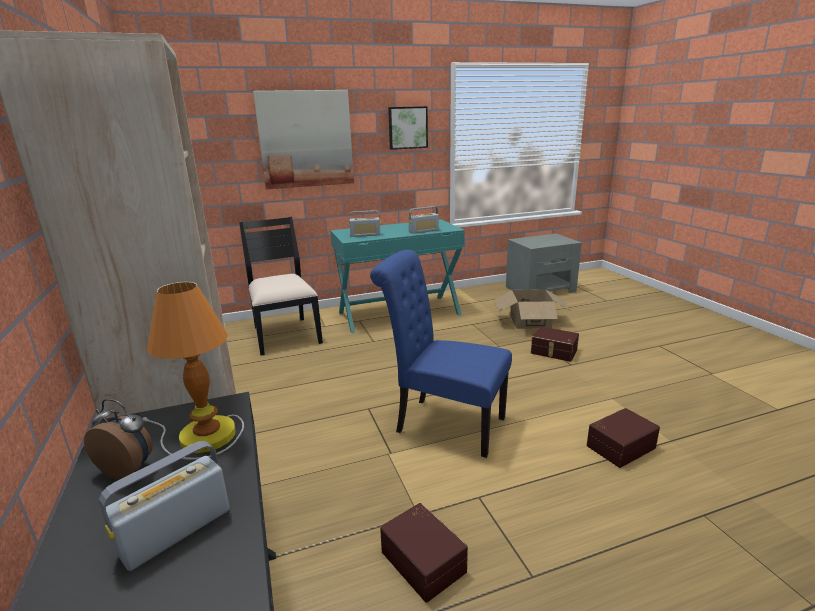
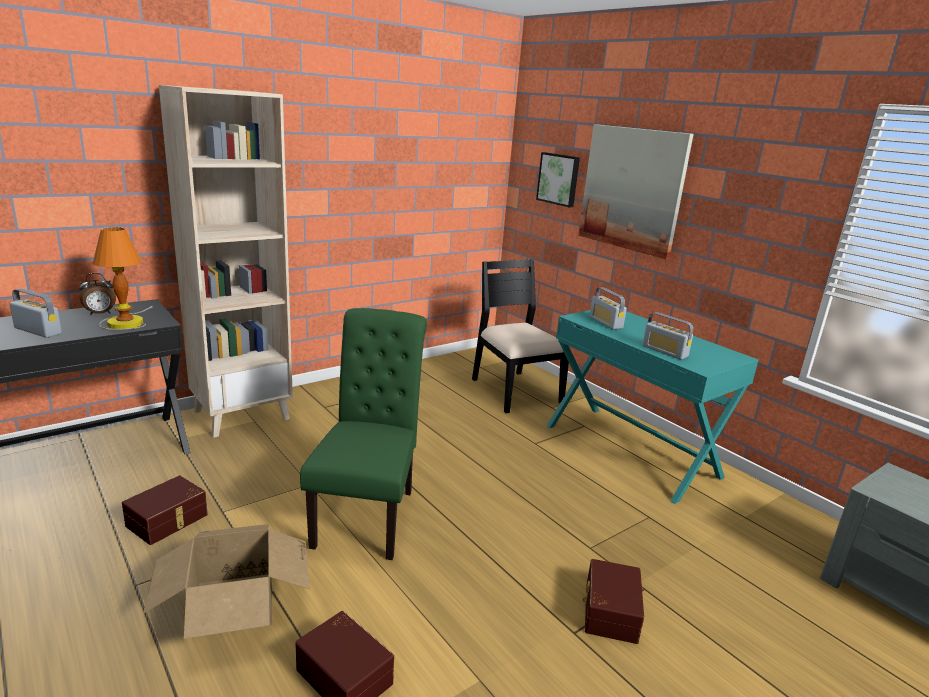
camera: 70 degrees right, 0 degrees up
(129, 469) = (100, 314): alarm clock -> alarm clock turned 60 degrees clockwise
(285, 335) = (514, 390): black chair -> black chair turned 75 degrees counterclockwise
(407, 127) = (766, 202): picture -> picture (559, 179)
(443, 423) = (368, 513): blue chair -> green chair
(530, 321) = (715, 582): cardboard box -> cardboard box (233, 603)

